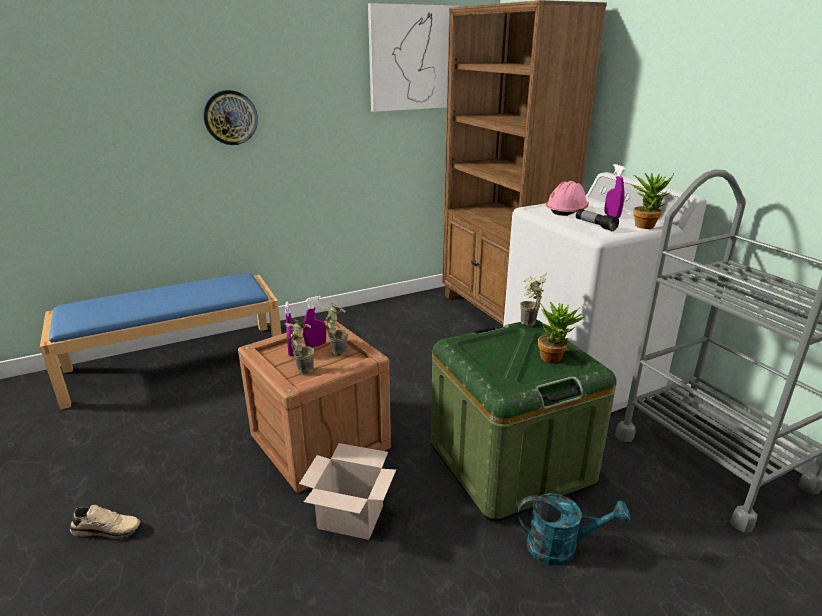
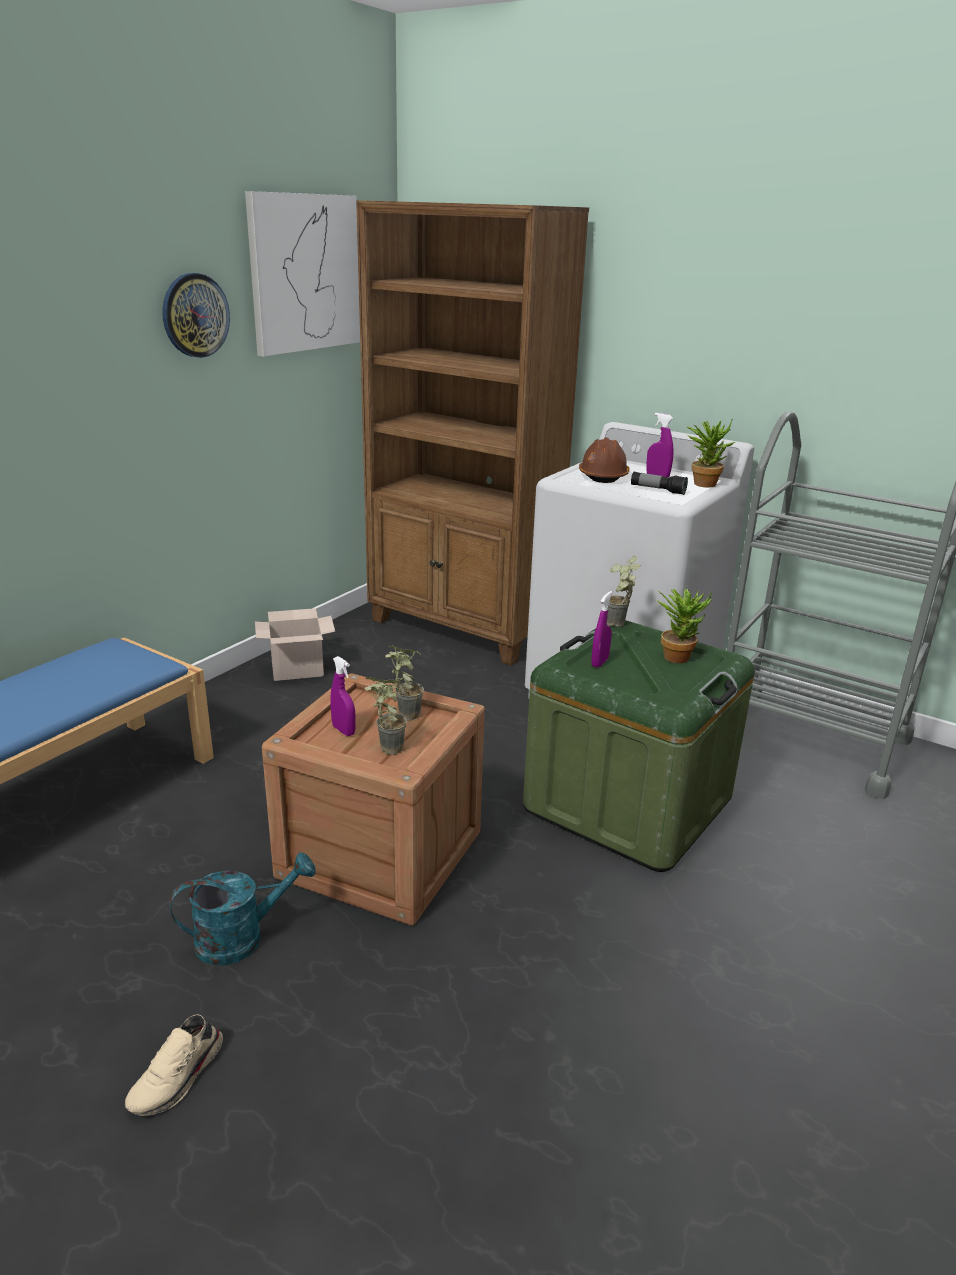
camera: 30 degrees left, 0 degrees up
(108, 529) = (178, 1078): beige shoe -> beige shoe turned 150 degrees clockwise
(230, 117) = (64, 380): wall clock -> wall clock (195, 315)
(316, 345) = (366, 714): purple spray bottle -> purple spray bottle (599, 662)
(352, 516) = (508, 926): cardboard box -> cardboard box (298, 668)
(561, 547) = (748, 872): turquoise watering can -> turquoise watering can (242, 938)
(567, 210) = (603, 476): pink hard hat -> brown hard hat

